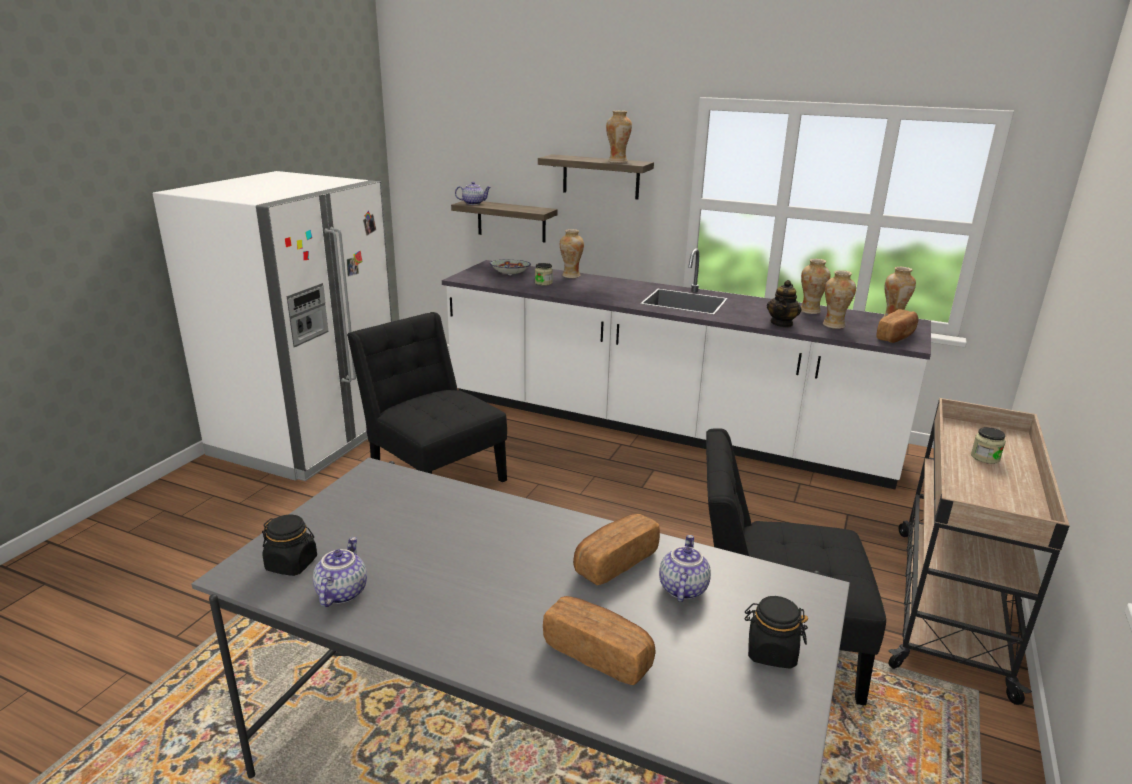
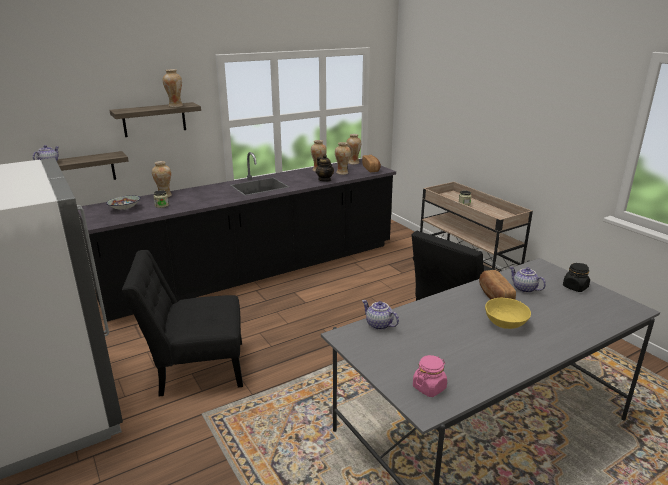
camera: 55 degrees left, 0 degrees up
(292, 564) = (429, 387): black jar -> pink jar
(341, 592) = (471, 376): teapot -> teapot (378, 325)
(530, 593) = (506, 323): none -> yellow bowl
(598, 653) = (559, 321): bread -> none
(661, 427) = (257, 272): white counter -> black counter

